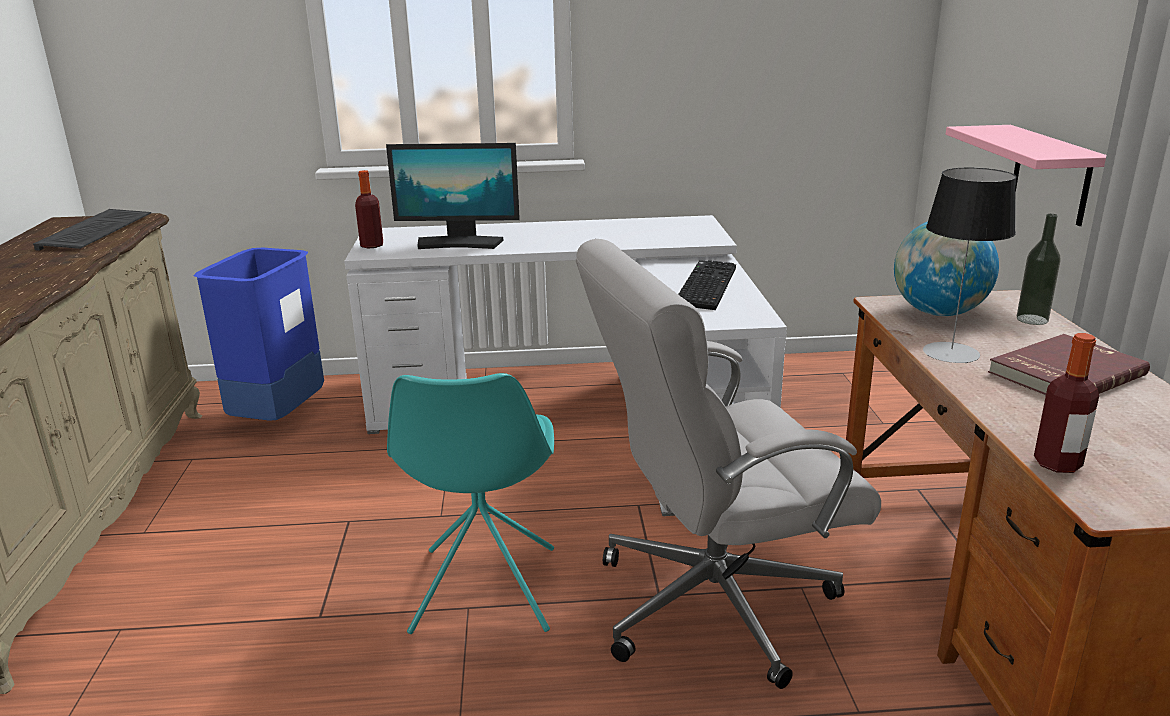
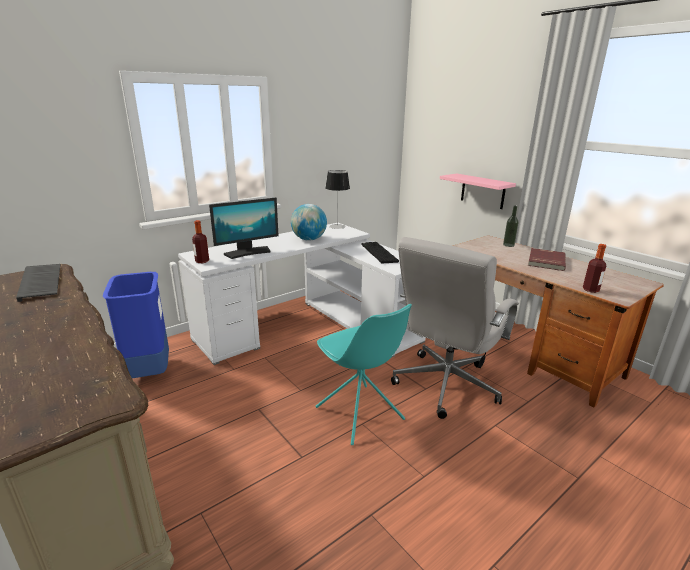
camera: 35 degrees left, 0 degrees up
(938, 313) = (481, 248): globe -> globe (309, 239)
(951, 353) = (507, 261): table lamp -> table lamp (337, 226)

